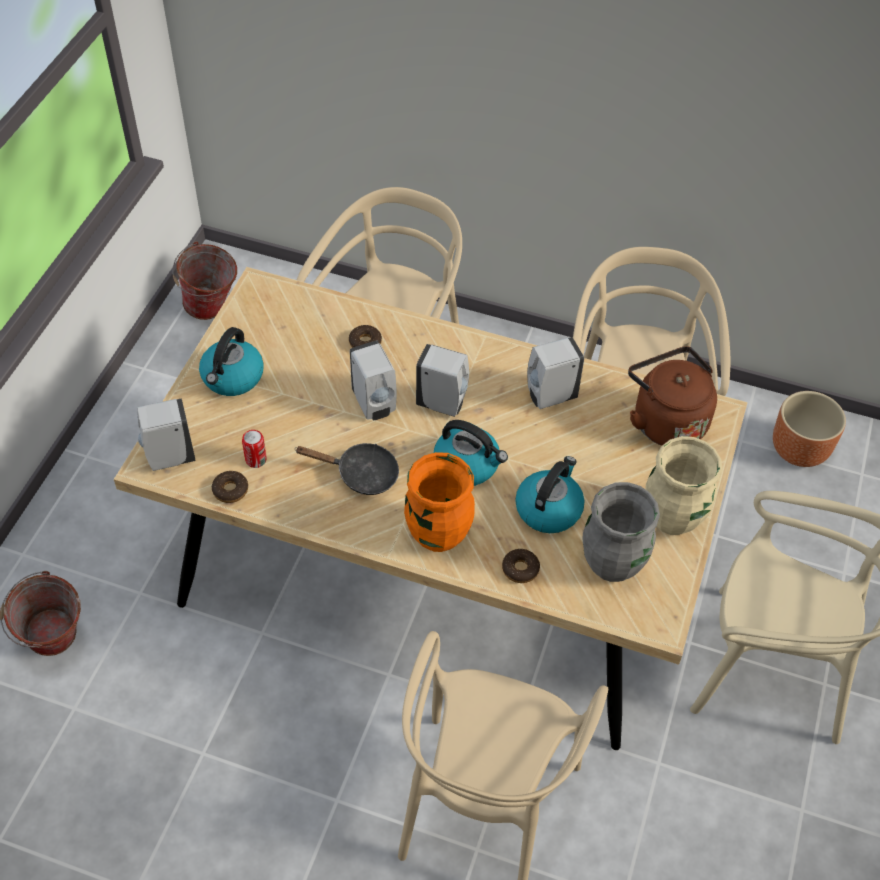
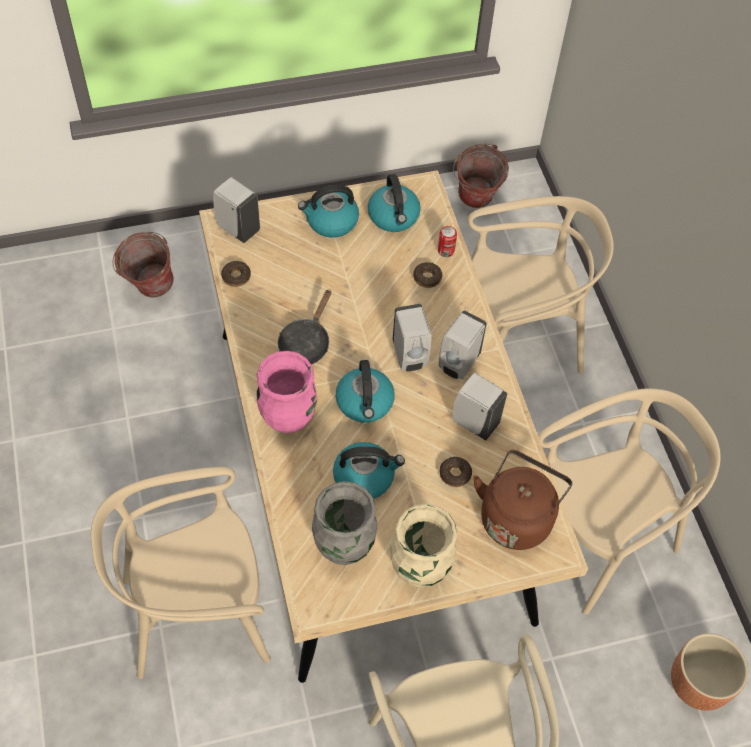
camera: 55 degrees right, 5 degrees up
(256, 460) = (272, 275): can -> can (445, 251)
(272, 328) = (394, 217): none -> kettle
(361, 474) = (306, 342): black frying pan -> black frying pan turned 45 degrees clockwise
(374, 405) = (374, 316): white soap dispenser -> white soap dispenser (458, 364)
(438, 534) = (288, 418): orange vase -> pink vase
(520, 569) = (296, 486): donut -> donut (455, 474)

